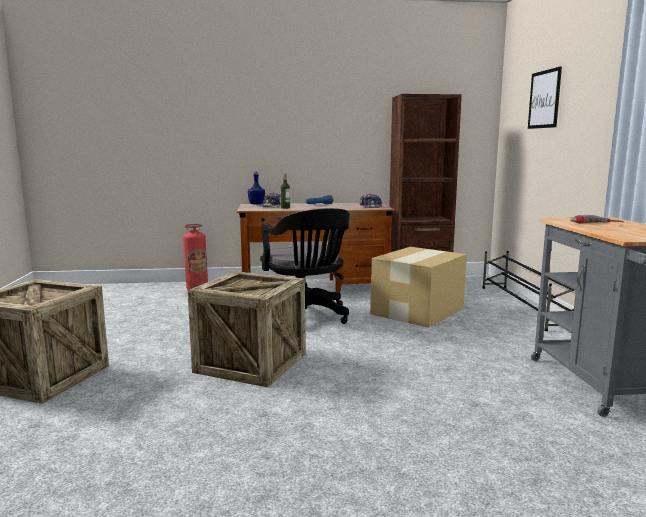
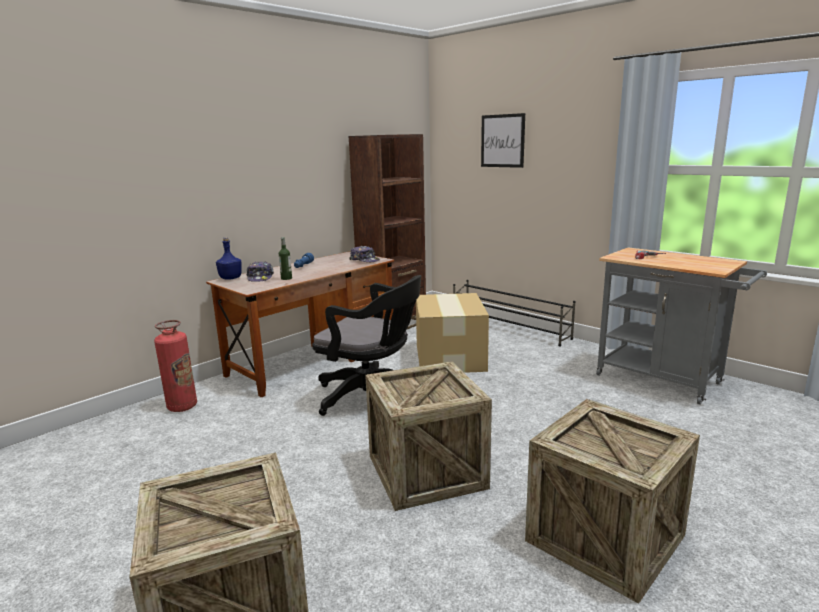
camera: 40 degrees left, 5 degrees up
(278, 445) = (605, 538): none -> crate

